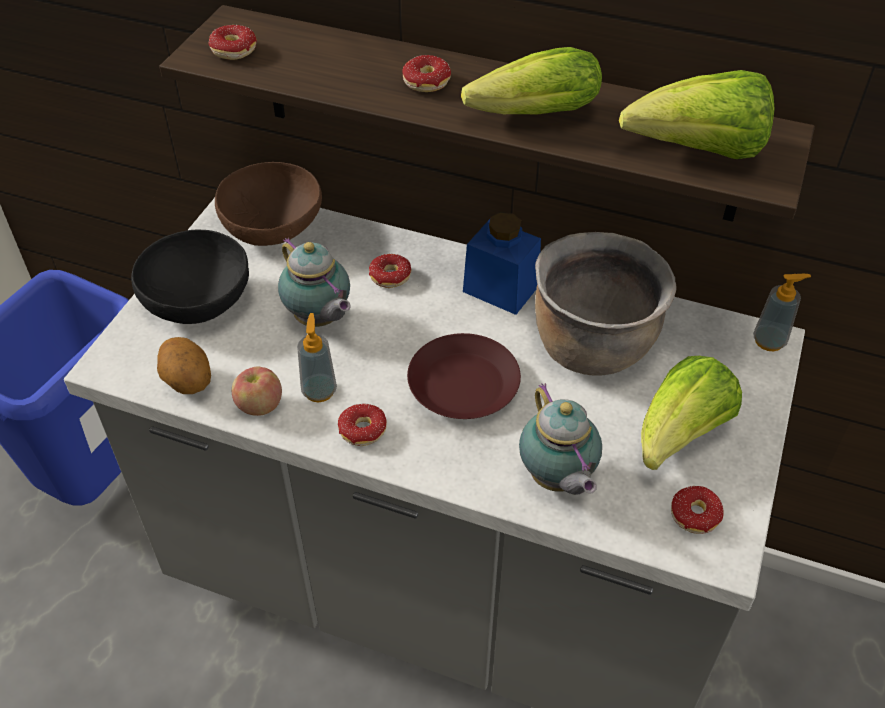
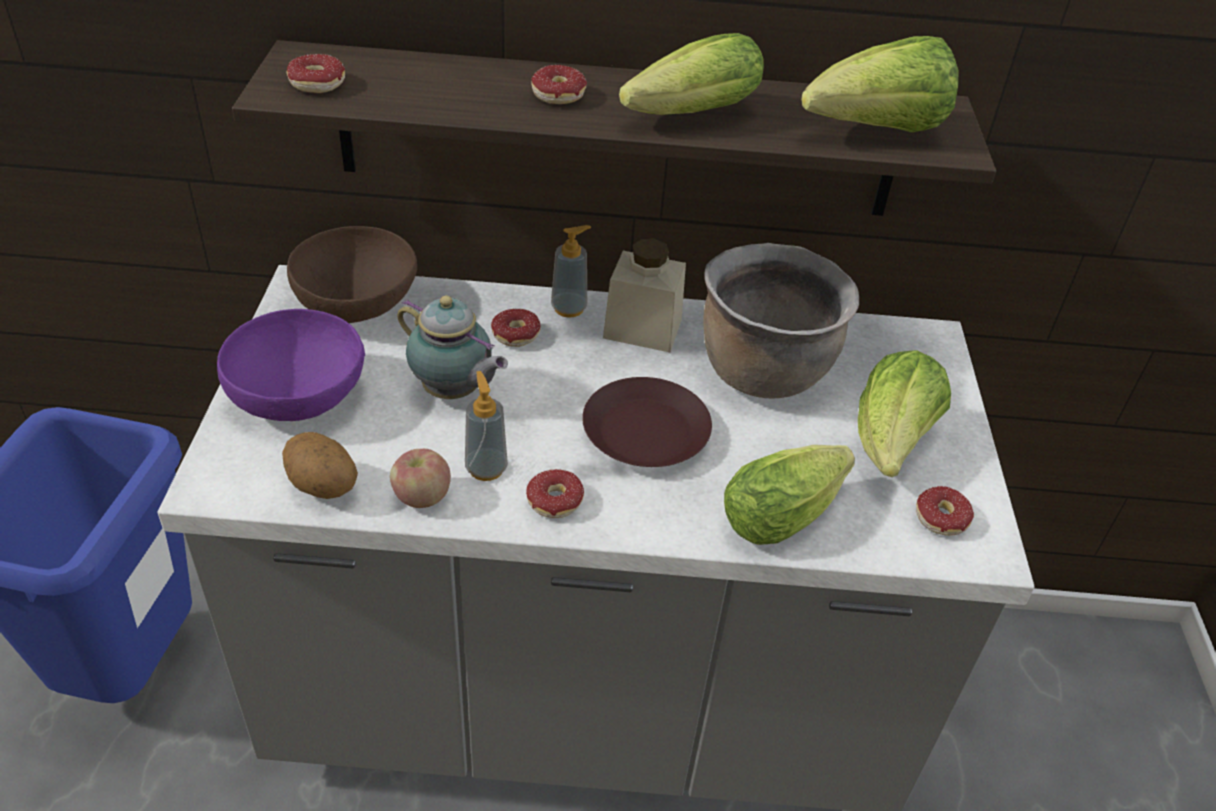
camera: 20 degrees left, 5 degrees down
(199, 301) = (299, 395): black bowl -> purple bowl
(501, 288) = (642, 328): blue jar -> beige jar
(557, 480) = (788, 511): teapot -> lettuce
(769, 341) = (933, 337): soap dispenser -> soap dispenser (569, 308)

